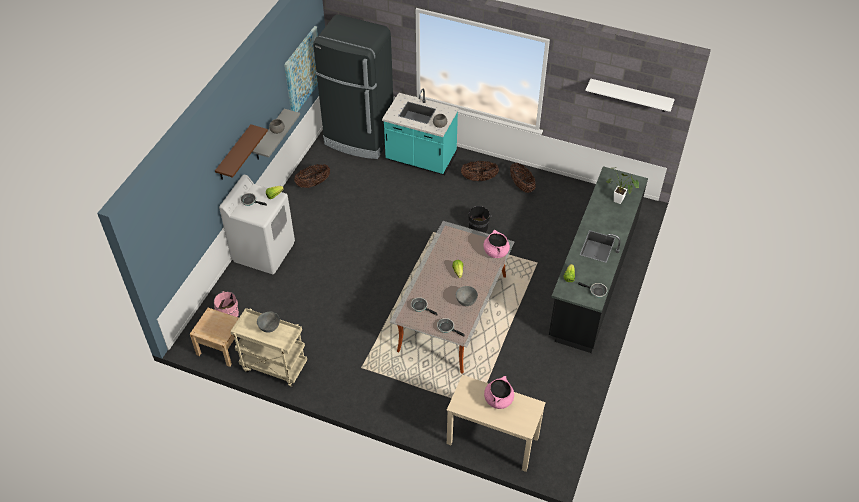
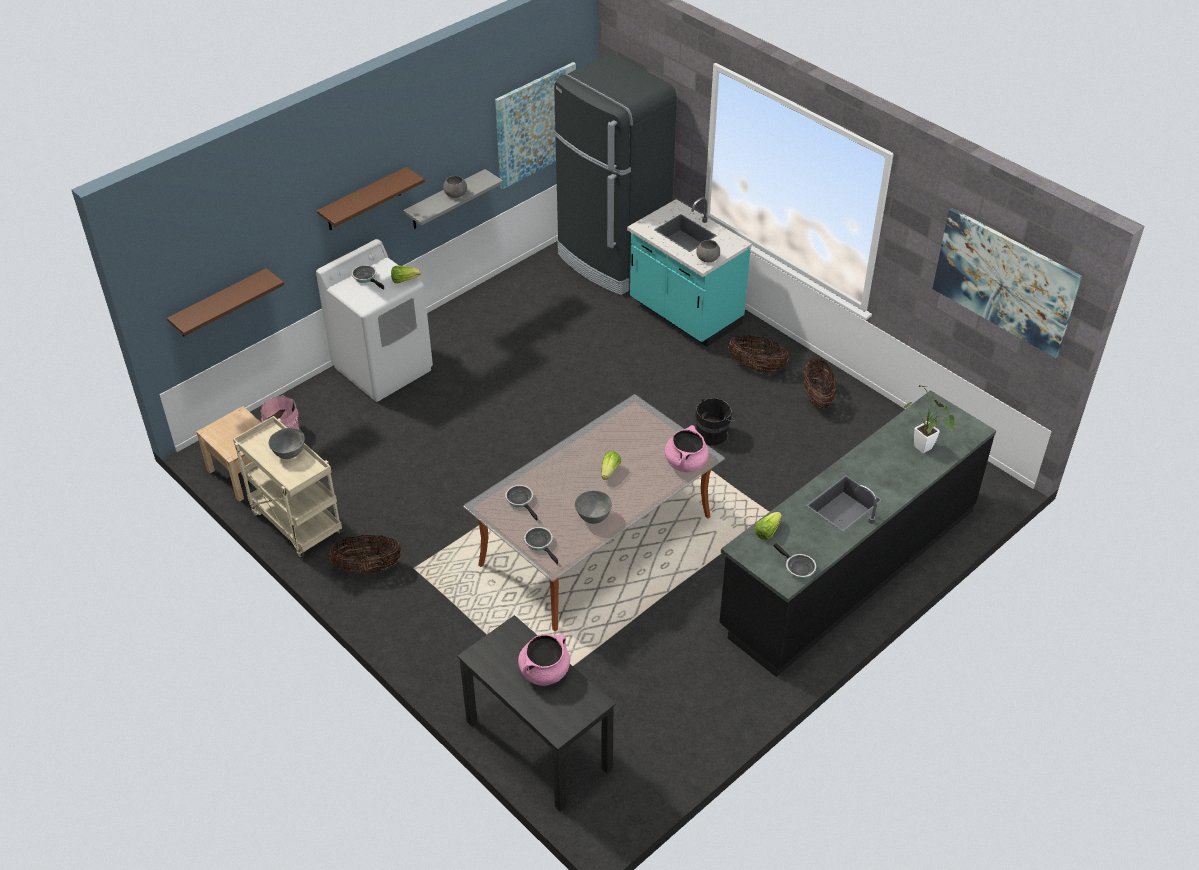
camera: 25 degrees right, 5 degrees down
(178, 249) = (220, 304): none -> brown shelf
(313, 183) = (509, 301): basket -> basket (367, 567)
(492, 440) = (538, 744): beige desk -> black desk
(630, 95) = (1004, 281): white shelf -> picture

